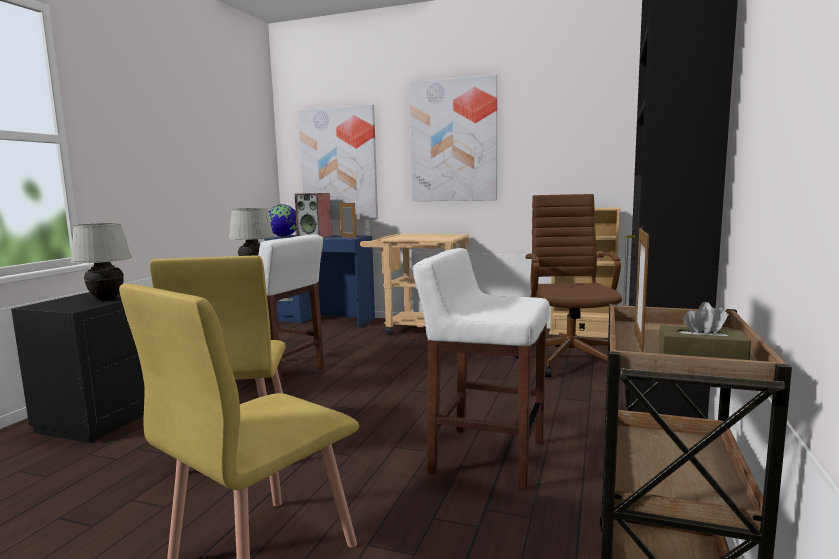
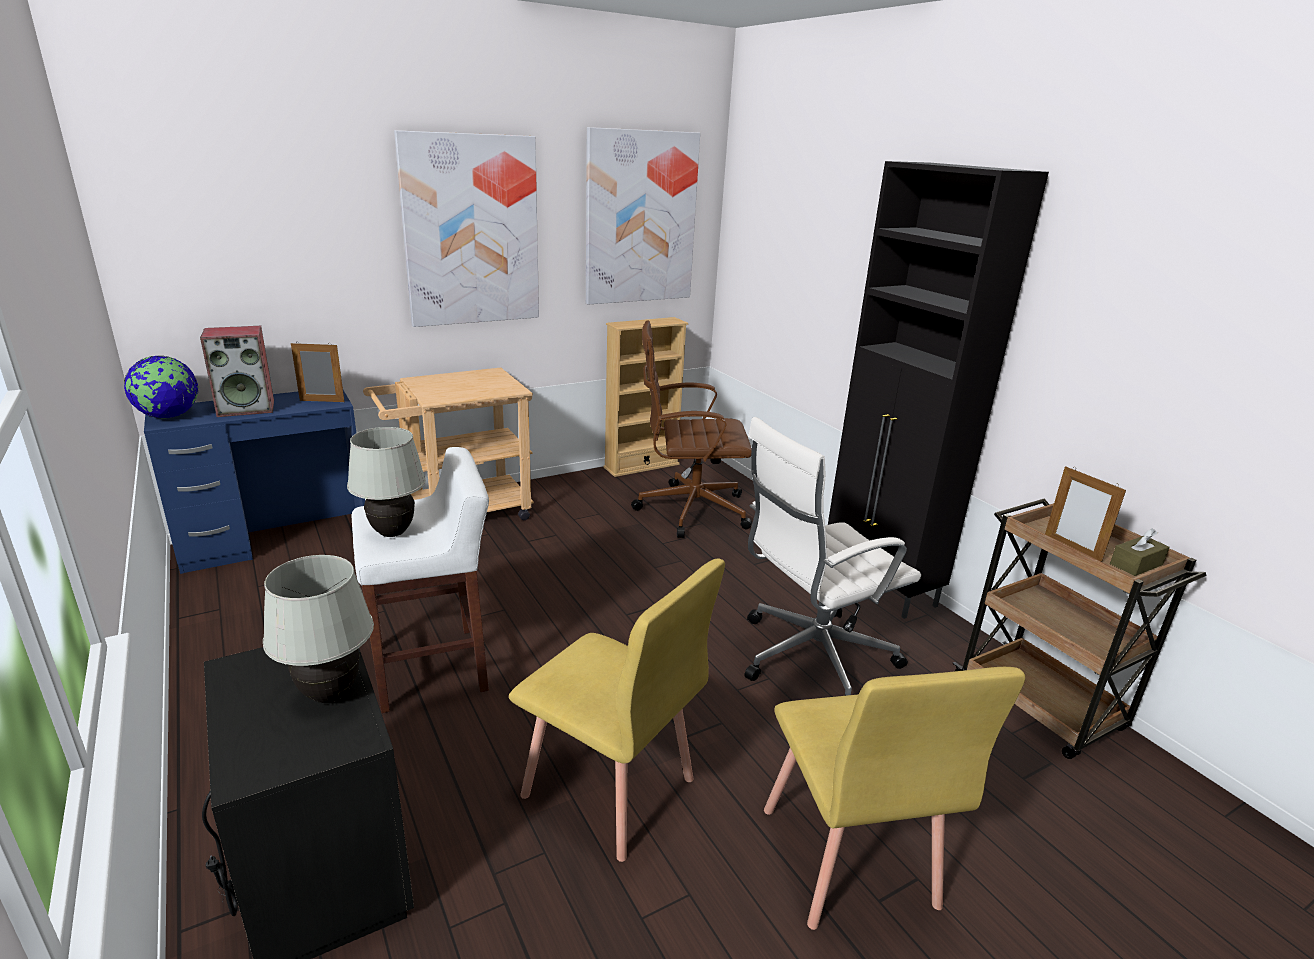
camera: 50 degrees left, 15 degrees up
(339, 164) = (258, 268): picture -> picture (640, 218)
(486, 456) = (810, 657): white stool -> white office chair
(569, 360) = (689, 510): brown office chair -> brown office chair turned 45 degrees counterclockwise

